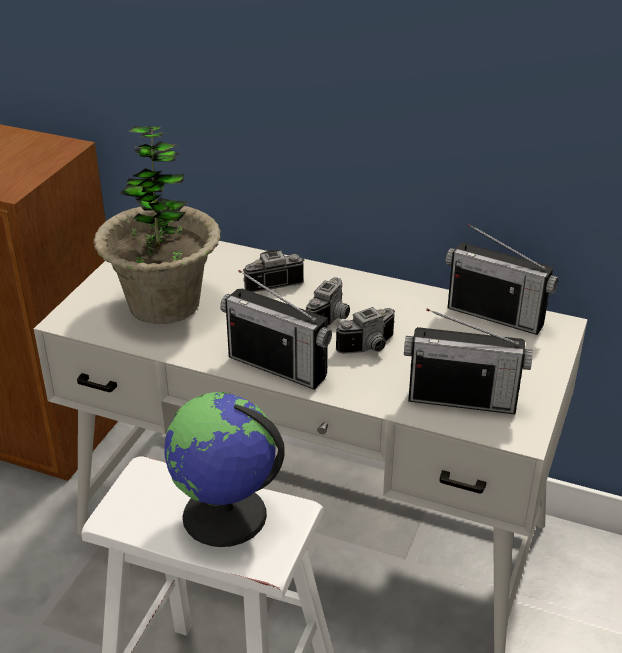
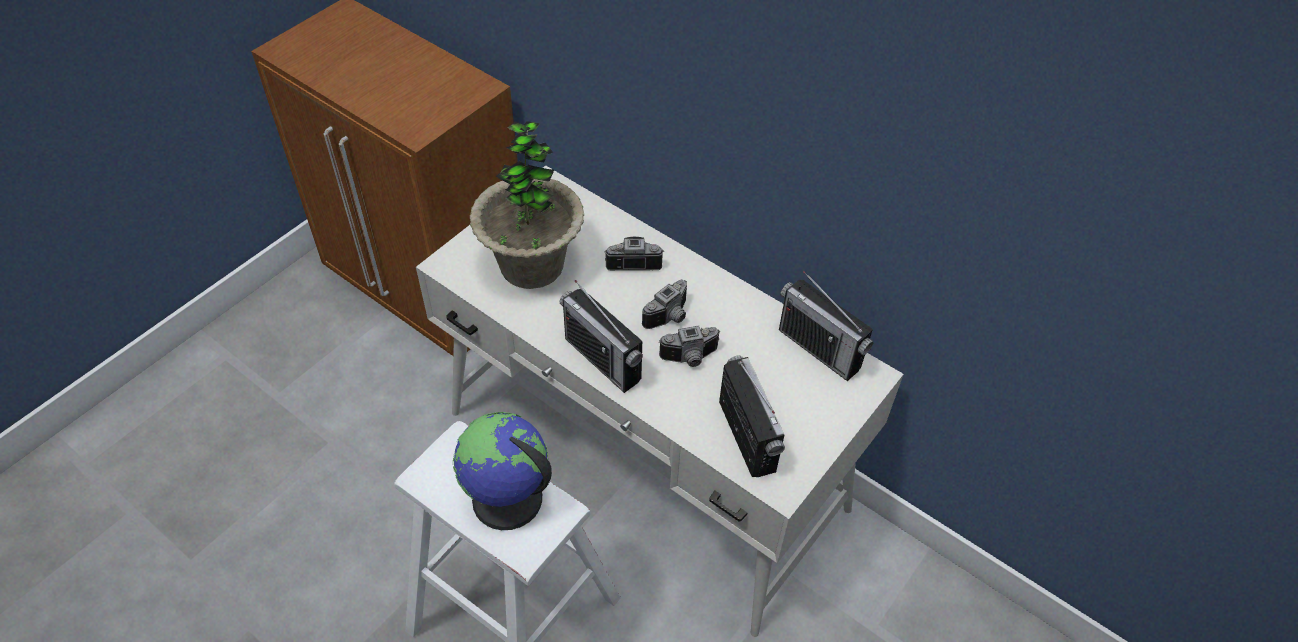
camera: 15 degrees right, 15 degrees up
(462, 399) = (746, 436): radio -> radio turned 135 degrees counterclockwise

